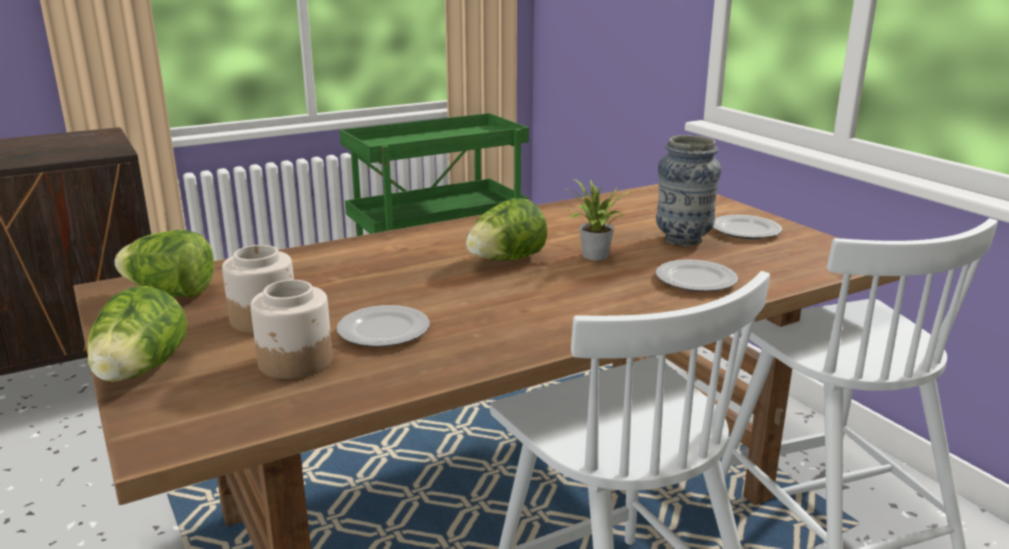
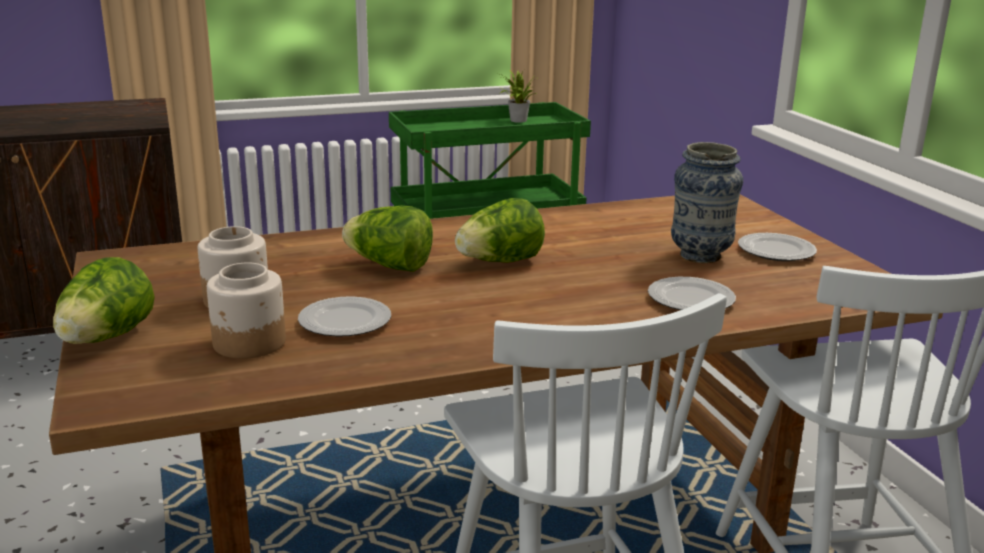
camera: 10 degrees right, 0 degrees up
(171, 293) = (161, 267): lettuce -> lettuce (390, 266)
(593, 256) = (593, 265): potted plant -> potted plant (516, 120)

